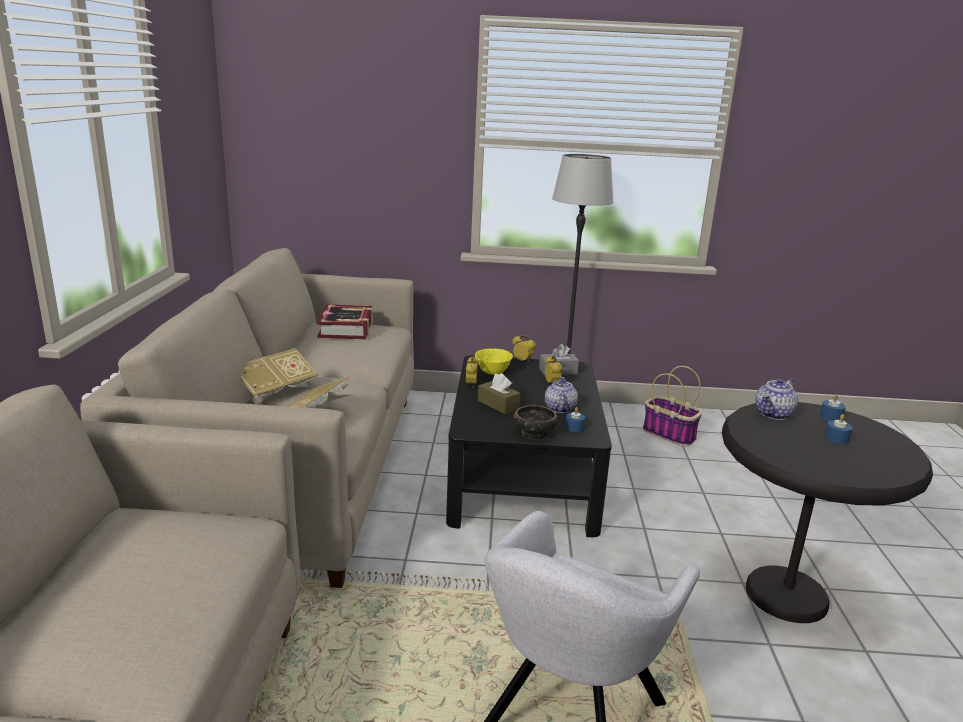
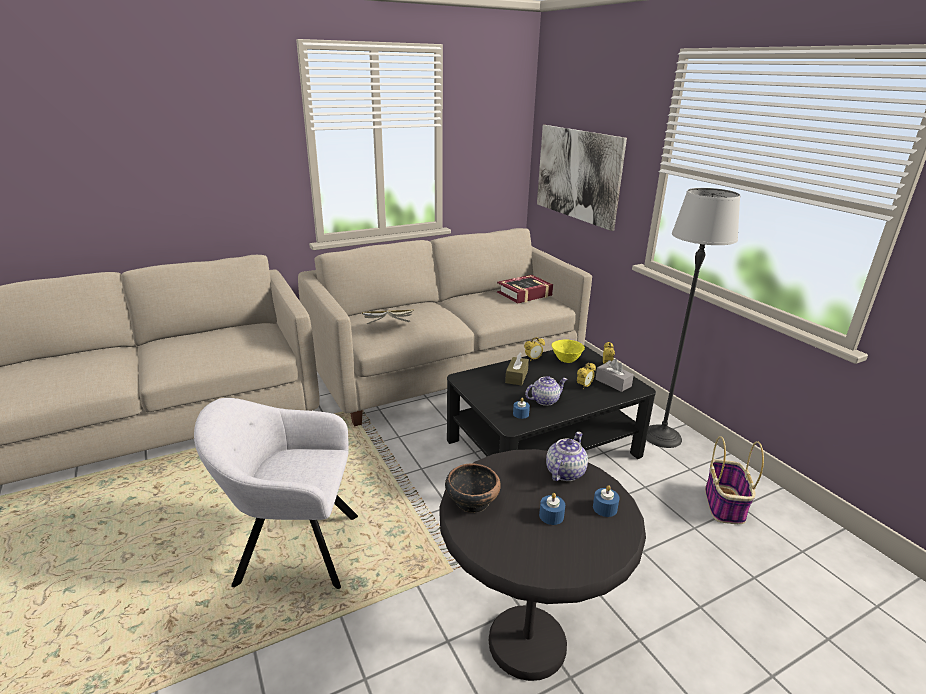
camera: 60 degrees right, 5 degrees up
(275, 391) = (407, 307): book -> none
(335, 166) = (577, 174): none -> picture
(534, 434) = (489, 401): bowl -> bowl (471, 501)
(774, 414) = (564, 472): teapot -> teapot turned 105 degrees clockwise

